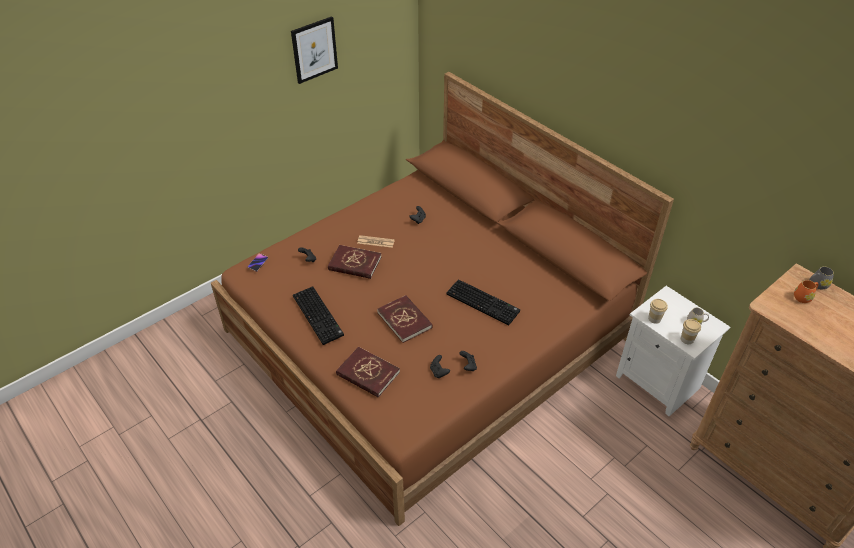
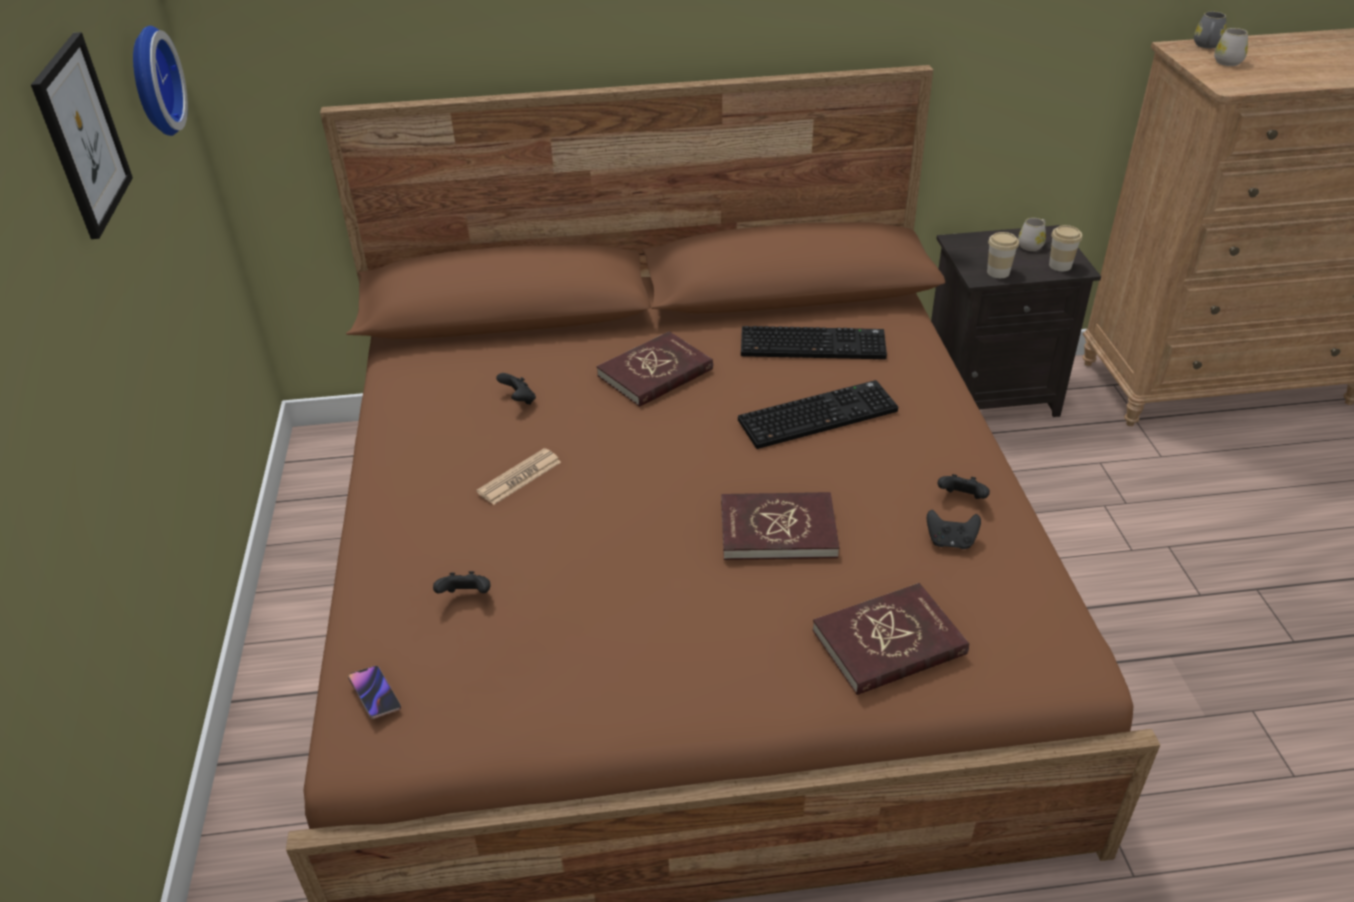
camera: 55 degrees left, 5 degrees down
(319, 316) = (658, 651): keyboard -> keyboard (814, 344)
(354, 264) = (558, 529): red book -> red book (655, 373)
(381, 36) = (150, 82): none -> wall clock
(659, 382) = (991, 393): white nightstand -> black nightstand
(804, 297) = (1227, 60): orange mug -> white mug

